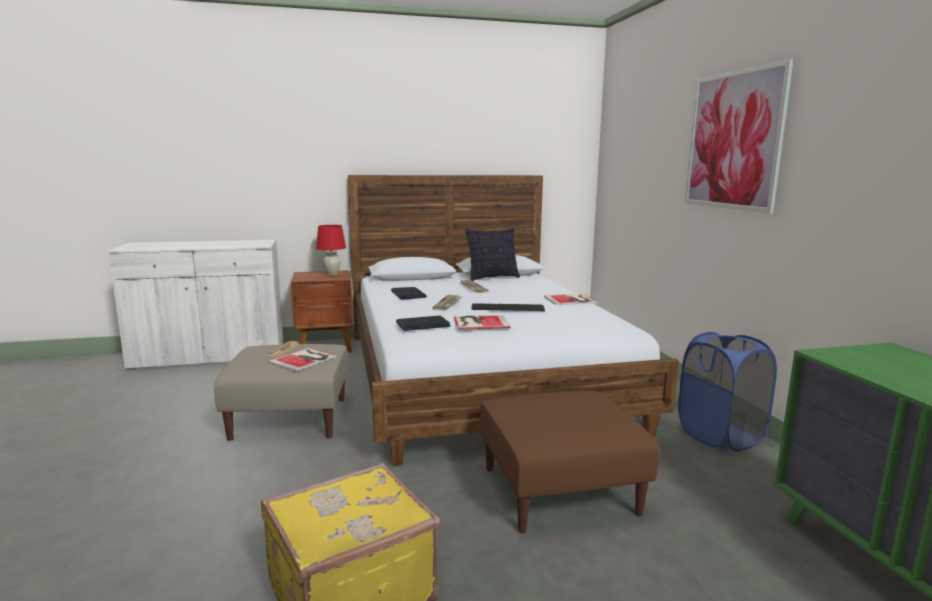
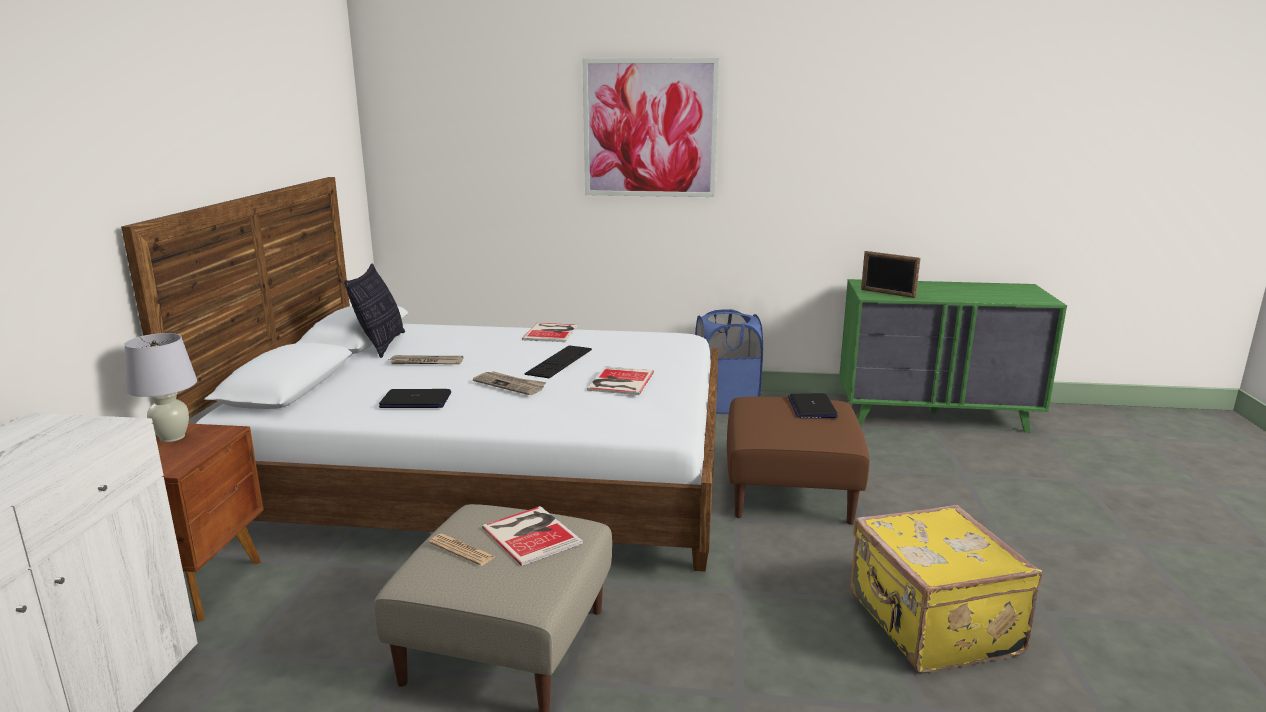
camera: 70 degrees left, 5 degrees up
(332, 274) = (172, 437): red table lamp -> white table lamp
(423, 324) = (604, 408): laptop -> laptop (812, 407)
(860, 361) = (887, 293): none -> picture frame

